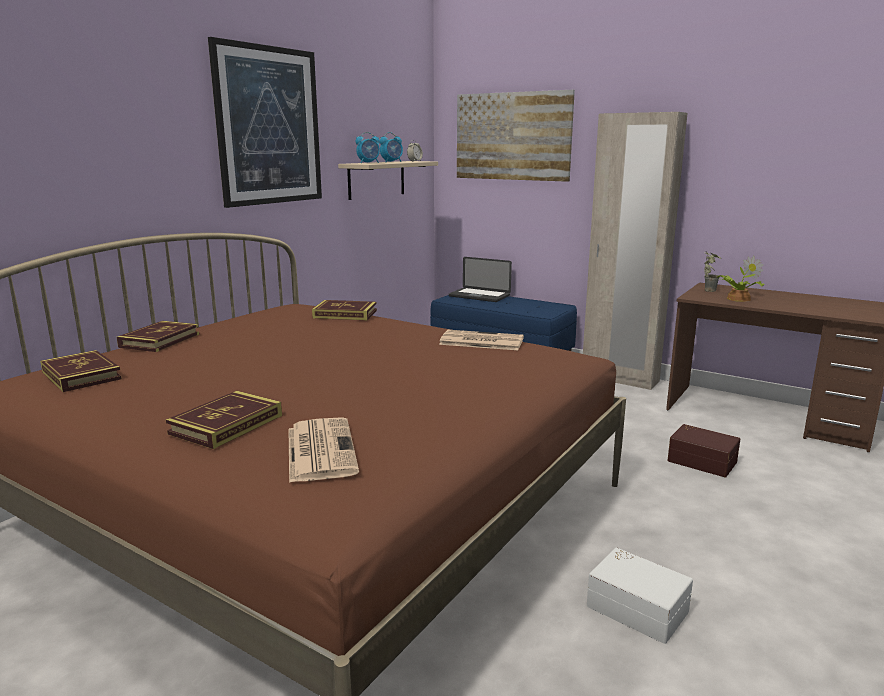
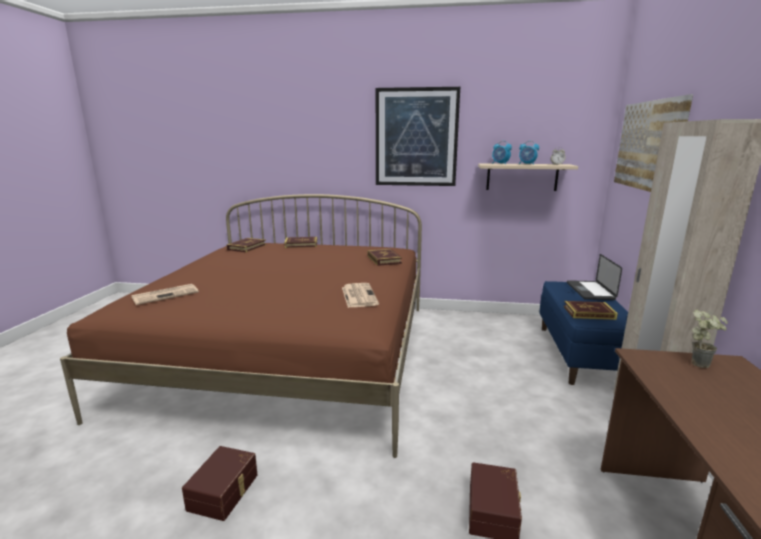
camera: 65 degrees right, 0 degrees up
(226, 424) = (194, 276): book -> book (589, 313)
(638, 607) = (225, 492): white storage box -> brown storage box
(737, 299) = (686, 384): potted plant -> none

